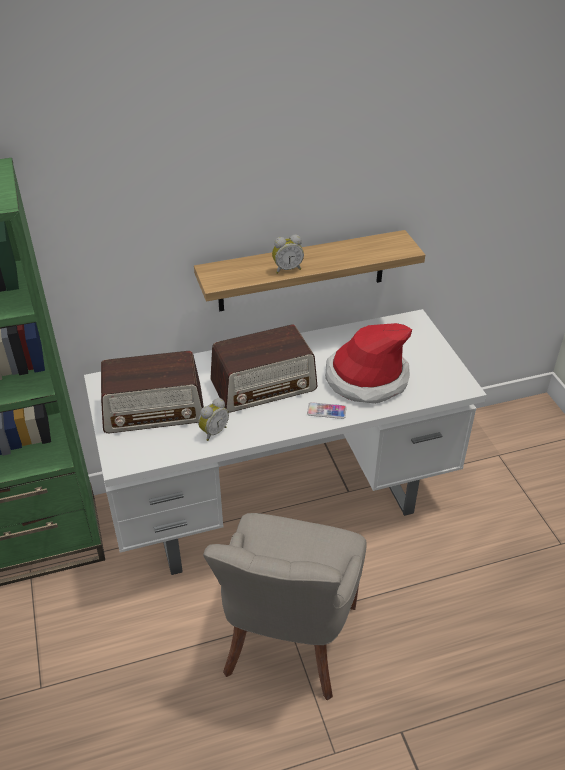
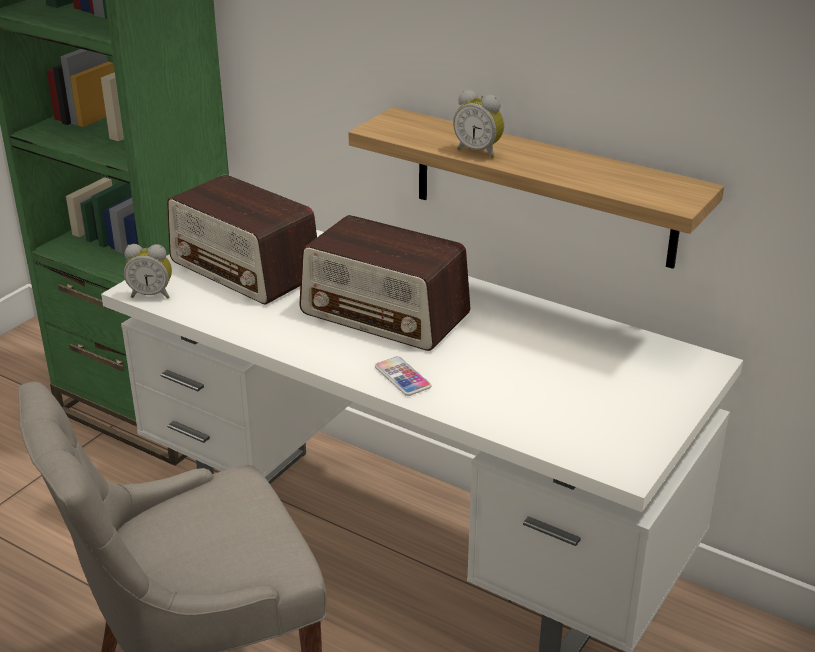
camera: 50 degrees right, 10 degrees down
(213, 431) = (258, 319): alarm clock -> alarm clock (151, 294)
(366, 378) = (514, 378): hat -> none

